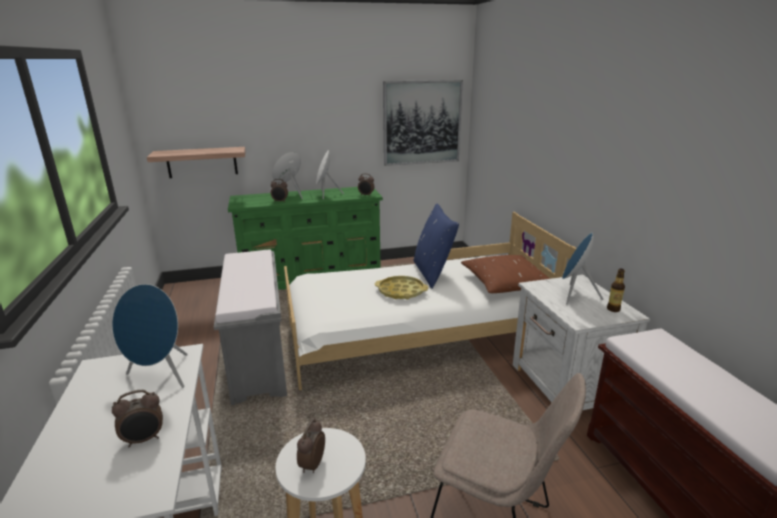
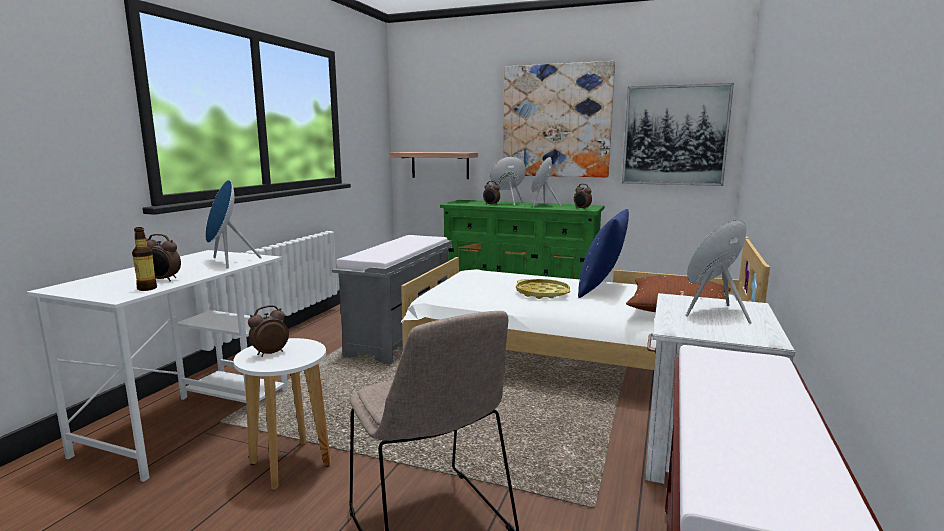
camera: 35 degrees right, 10 degrees down
(322, 113) = (556, 121): none -> picture
(613, 309) = (749, 332): bottle -> bottle (147, 288)

